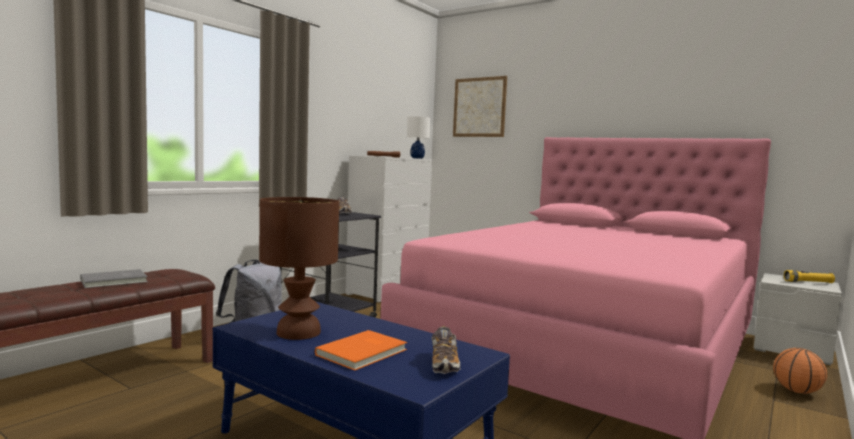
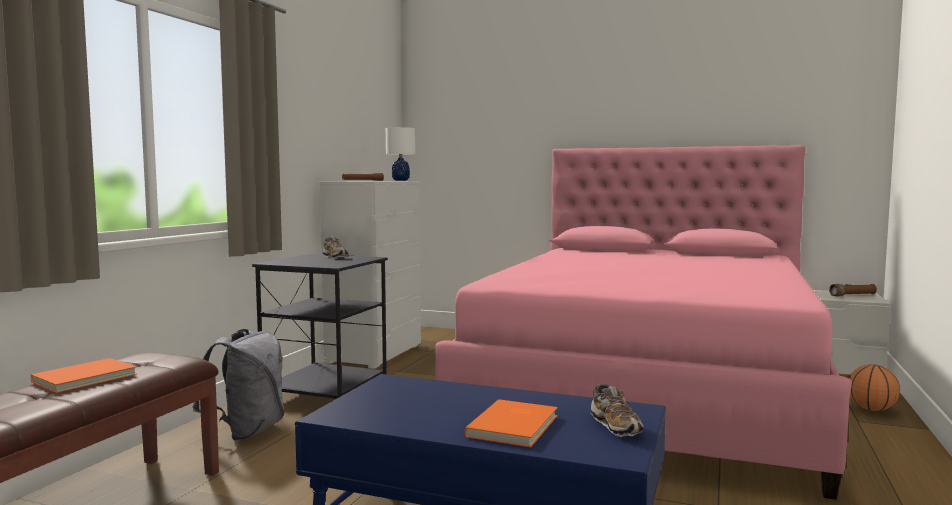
camera: 15 degrees left, 0 degrees up
(115, 281) = (87, 378): grey book -> orange book
(297, 332) = (410, 414): brown table lamp -> none
(479, 106) = (465, 112): picture -> none
(808, 282) = (852, 295): yellow flashlight -> brown flashlight

